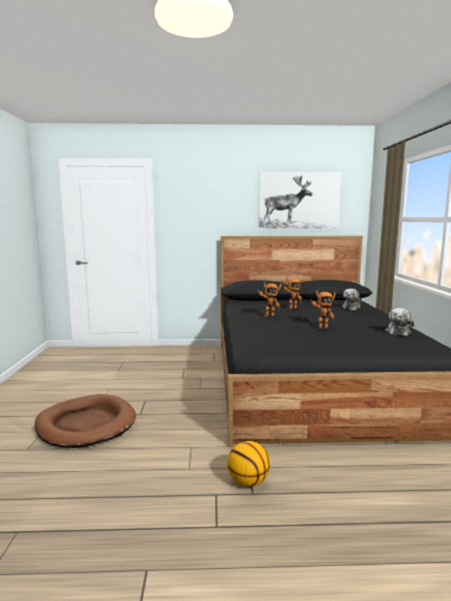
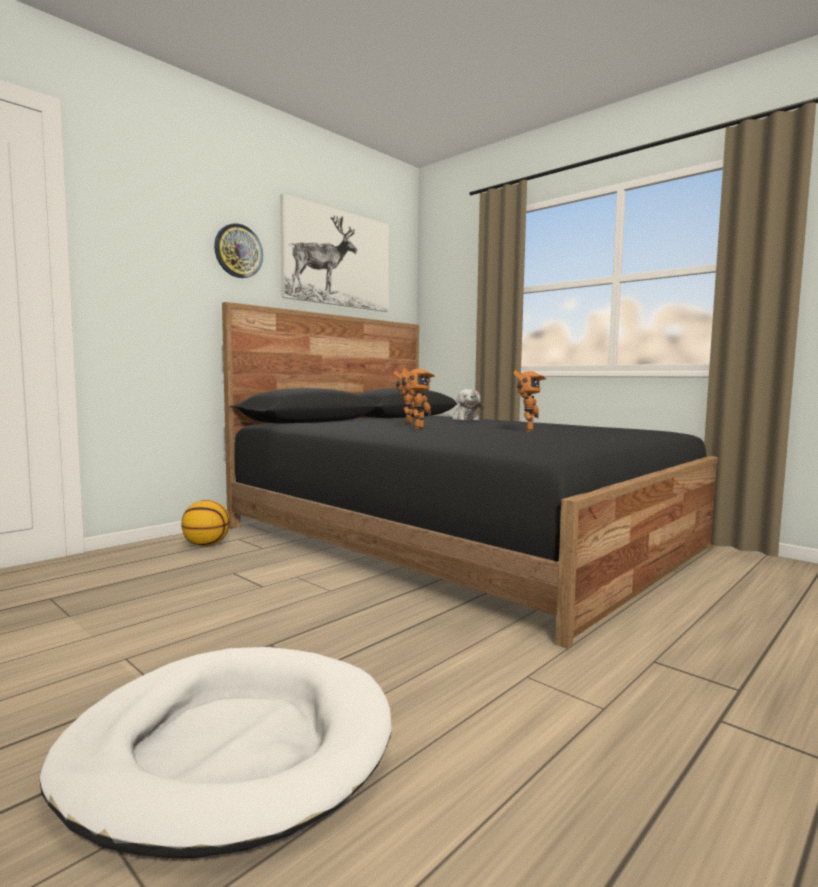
camera: 45 degrees left, 5 degrees down
(86, 424) = (230, 749): brown dog bed -> white dog bed
(232, 207) = (238, 251): none -> wall clock
(248, 482) = (700, 679): basketball -> basketball (206, 545)
(398, 332) = (599, 427): plush toy -> none

